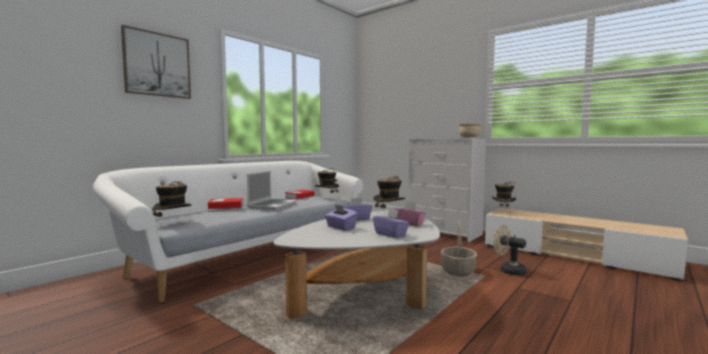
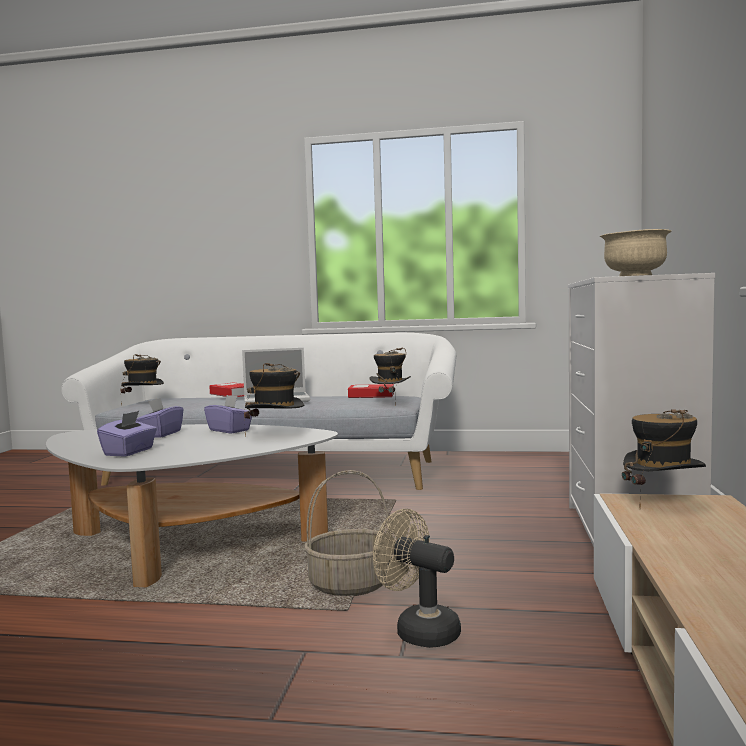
camera: 60 degrees right, 0 degrees up
(157, 64) = (223, 210): picture -> none
(409, 223) = (218, 449): pink tissue box -> none
(508, 270) = (419, 630): beige fan -> beige fan turned 60 degrees counterclockwise

